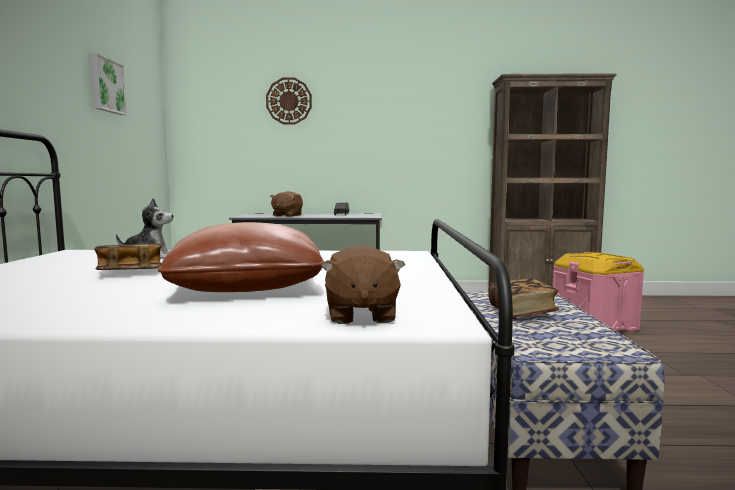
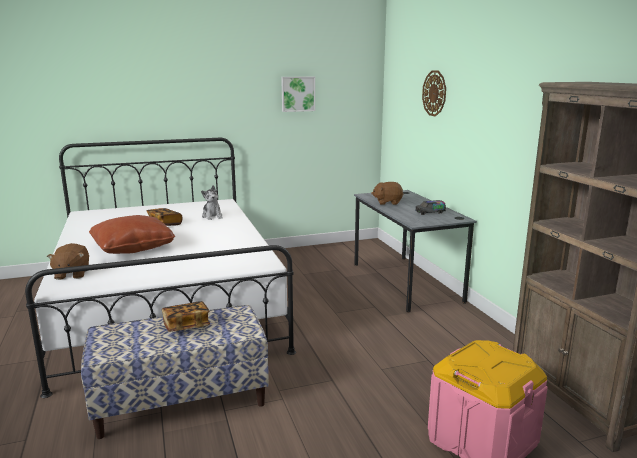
camera: 70 degrees right, 10 degrees up
(360, 315) = (71, 274): brown plush toy -> brown plush toy turned 75 degrees counterclockwise

